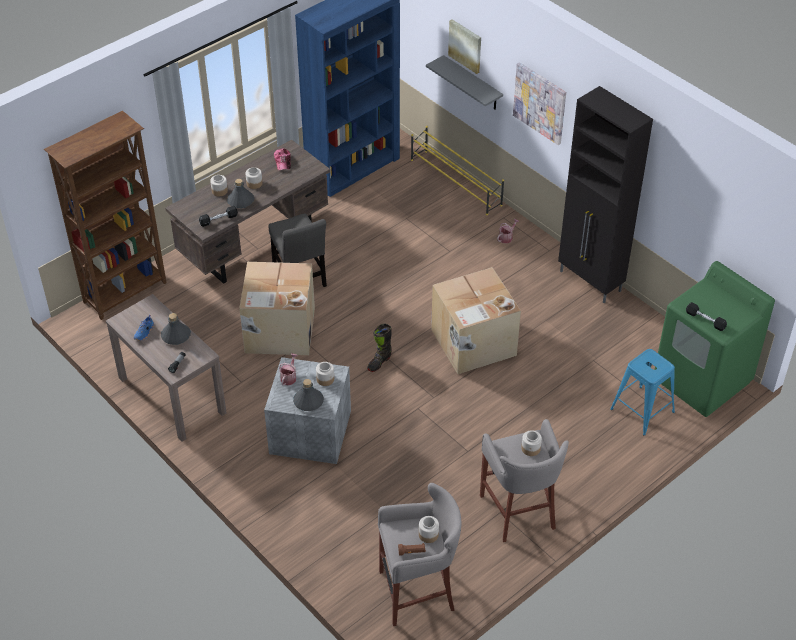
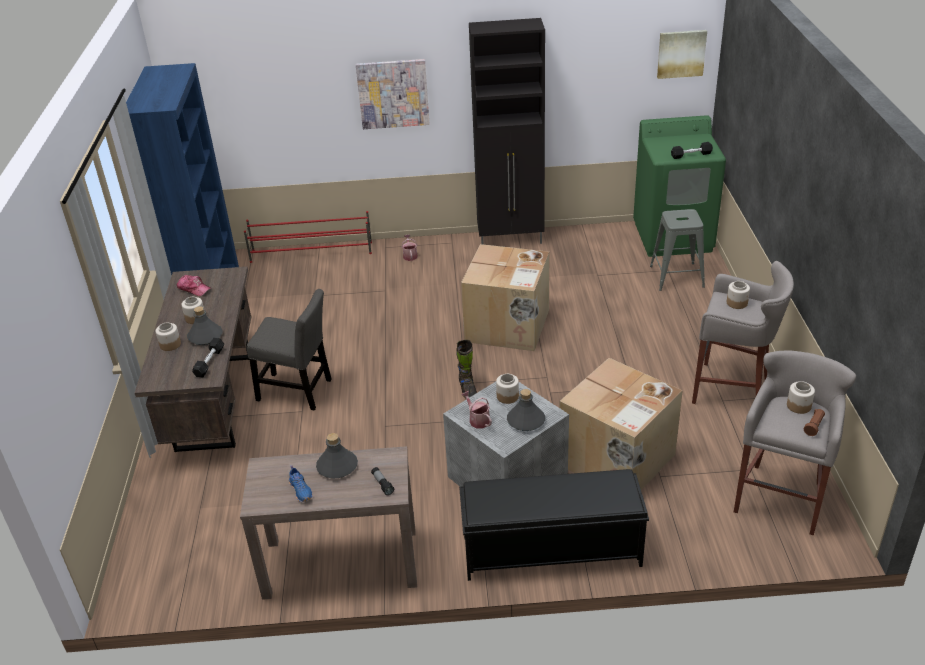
camera: 50 degrees left, 10 degrees down
(126, 292) = (144, 531): brown bookcase -> none
(262, 489) = (550, 551): none -> black bench
(279, 331) = (349, 437): cardboard box -> cardboard box (617, 460)
(456, 183) = (312, 252): yellow shoe rack -> red shoe rack
(465, 45) = (277, 90): picture -> picture (681, 53)
(472, 84) = (297, 130): grey shelf -> none
(642, 410) = (677, 276): blue stool -> grey stool

